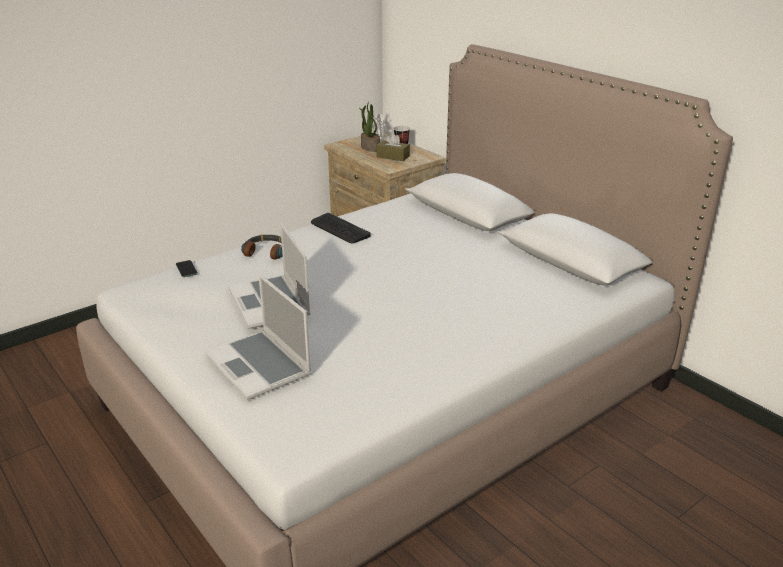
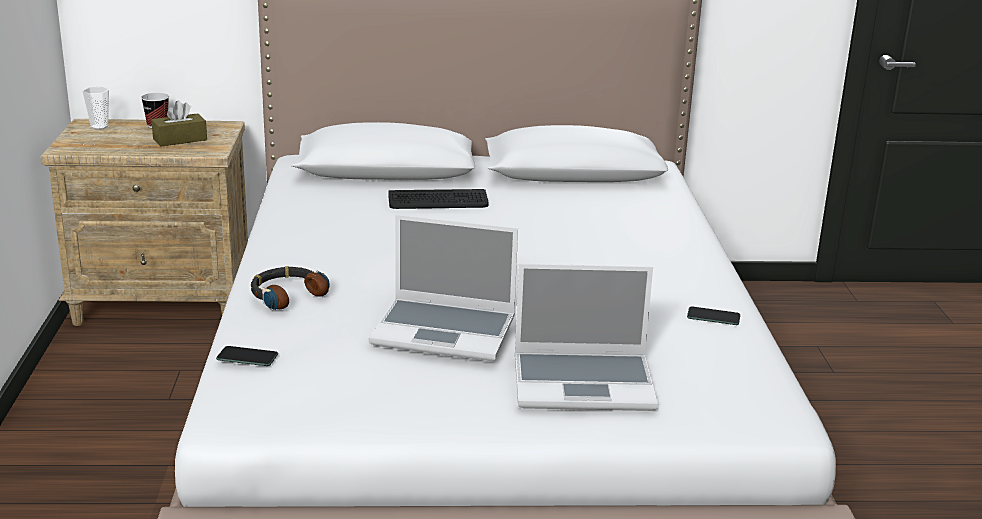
camera: 55 degrees left, 5 degrees down
(339, 229) = (303, 238): keyboard -> keyboard (438, 201)
(369, 148) = (120, 139): potted plant -> none
(412, 381) = (713, 317): none -> phone

